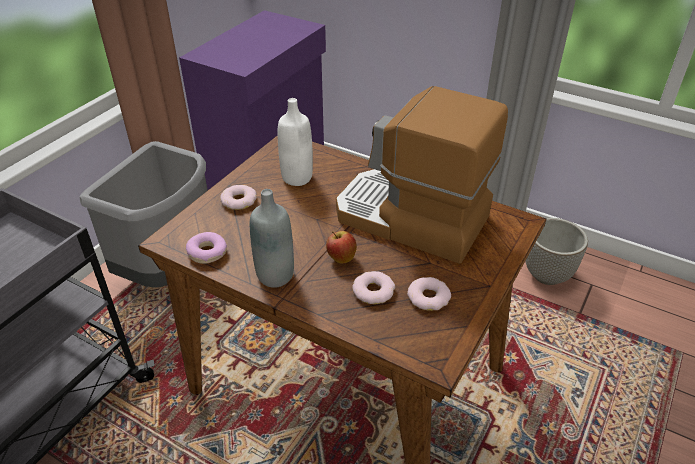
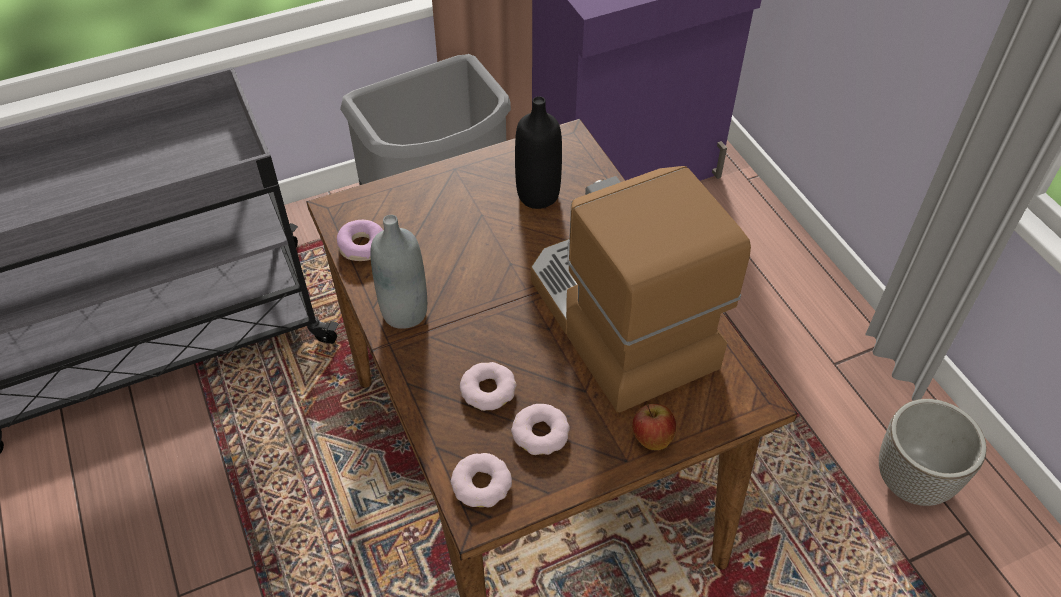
camera: 35 degrees right, 10 degrees up
(239, 200) = (448, 195): donut -> donut (481, 484)
(297, 178) = (538, 195): white bottle -> black bottle
(341, 258) = (491, 329): apple -> apple (651, 438)

